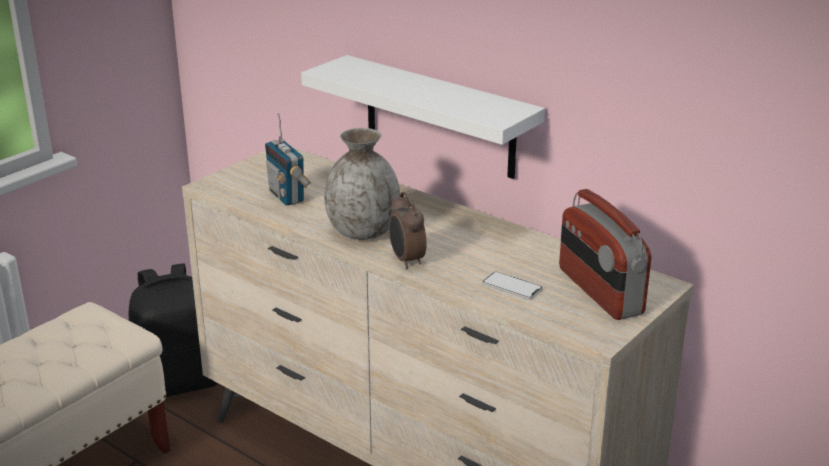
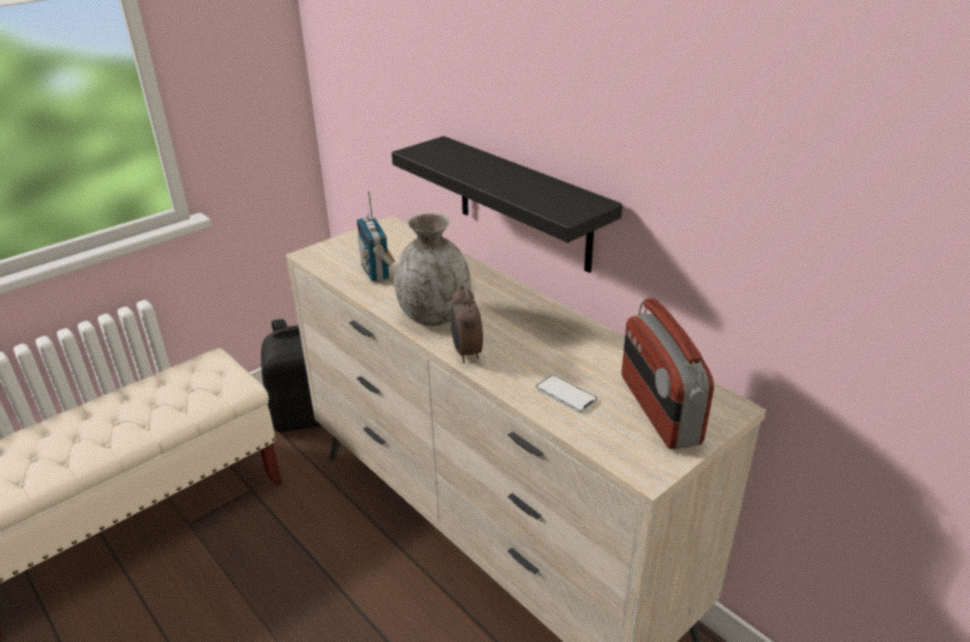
camera: 10 degrees right, 5 degrees up
(439, 117) = (523, 204): white shelf -> black shelf

